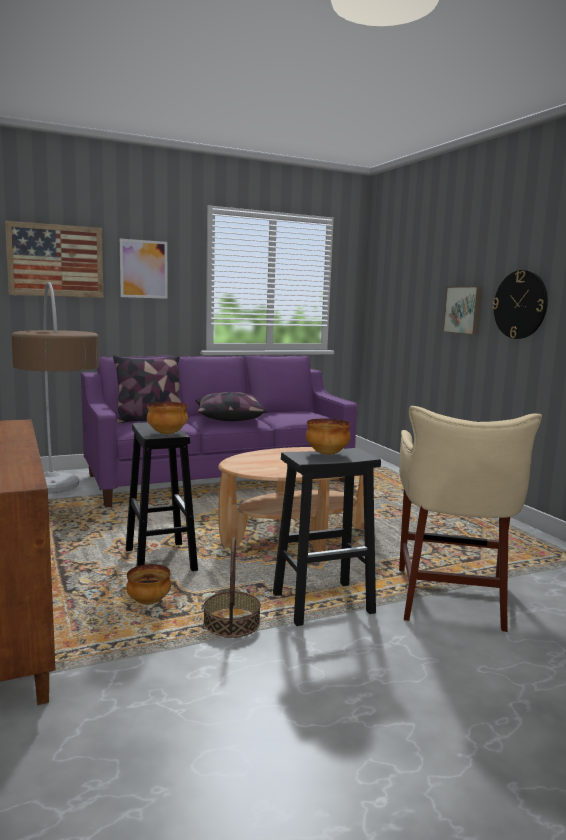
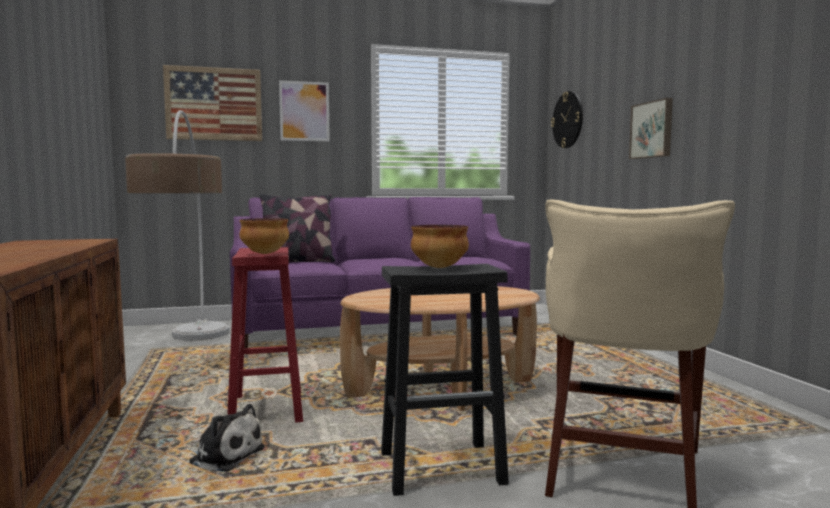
camera: 10 degrees right, 5 degrees down
(148, 602) = (224, 455): bowl -> plush toy
(159, 559) = (266, 408): black stool -> red stool
(229, 418) = (383, 260): pillow -> none
(232, 622) = (311, 486): basket -> none
(520, 304) = (719, 109): wall clock -> wall clock (568, 120)

